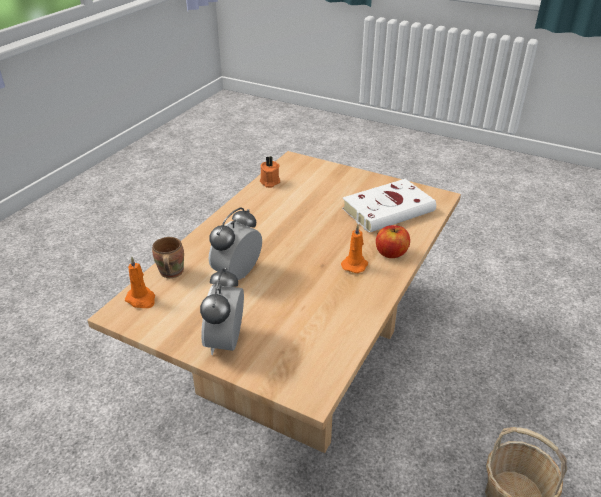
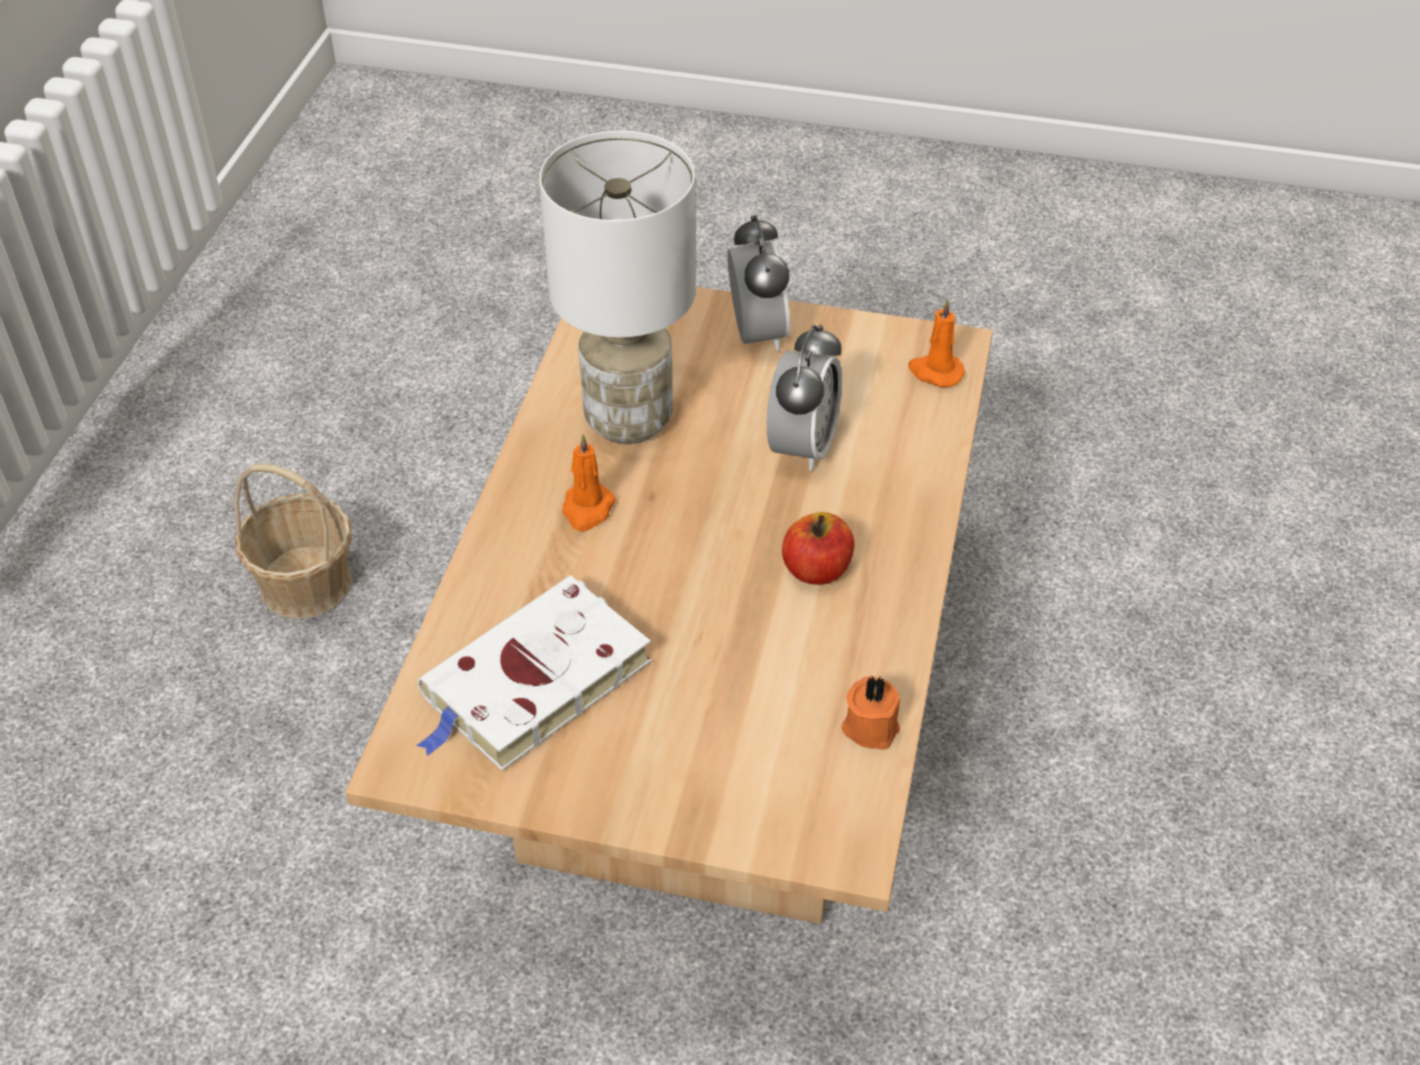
camera: 165 degrees right, 10 degrees up
(170, 273) = (926, 426): brown mug -> none
(323, 303) = (628, 421): none -> white table lamp
(391, 253) = (518, 552): apple -> apple (817, 570)

